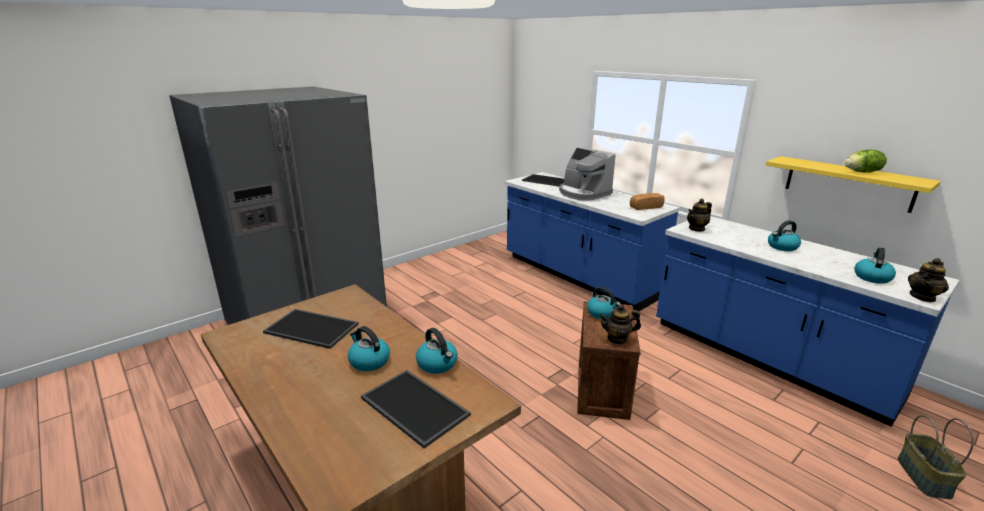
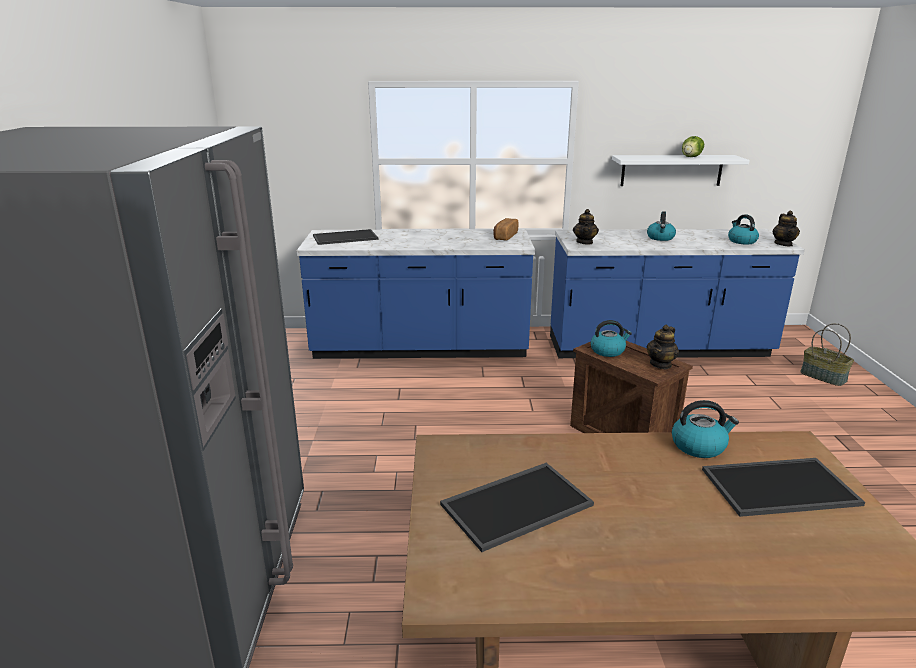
camera: 50 degrees left, 0 degrees up
(369, 361) = (654, 486): kettle -> none
(583, 193) = (419, 240): coffee machine -> none
(848, 183) = (671, 170): yellow shelf -> white shelf

